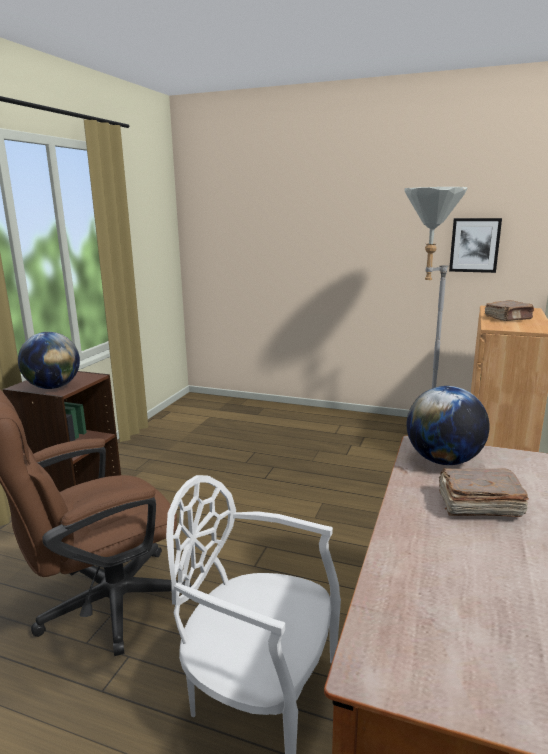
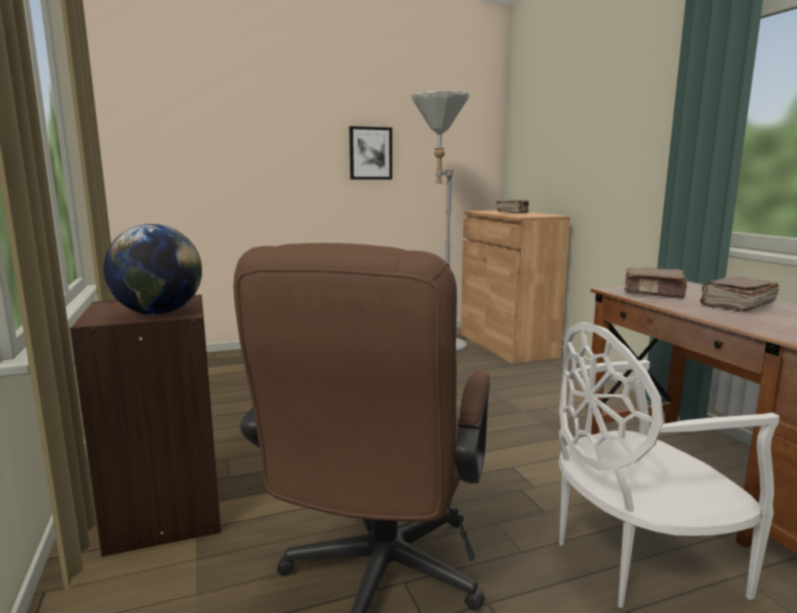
camera: 40 degrees left, 5 degrees down
(443, 461) = (654, 293): globe -> brown book
(474, 245) = (445, 157): picture -> picture (370, 153)

